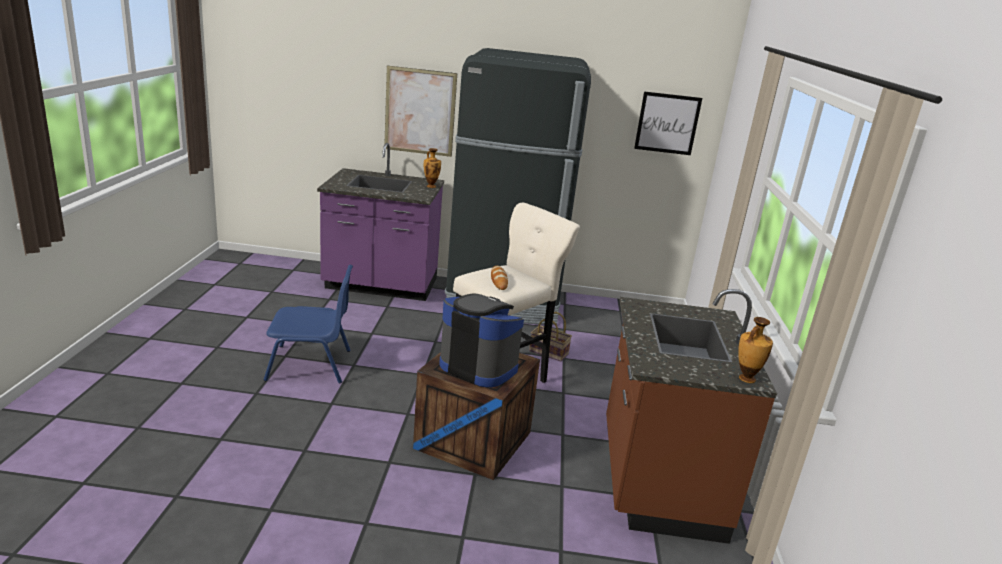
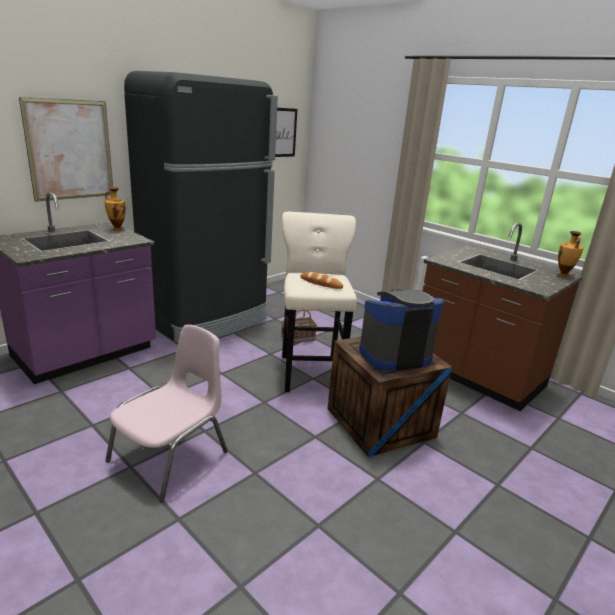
camera: 50 degrees left, 0 degrees up
(311, 365) = (171, 456): blue chair -> pink chair

